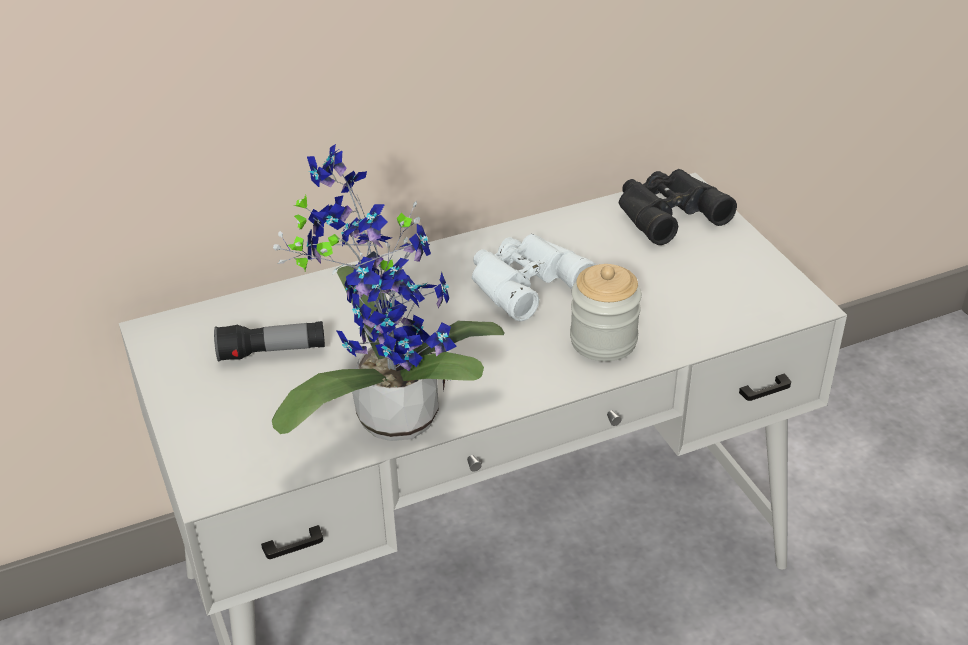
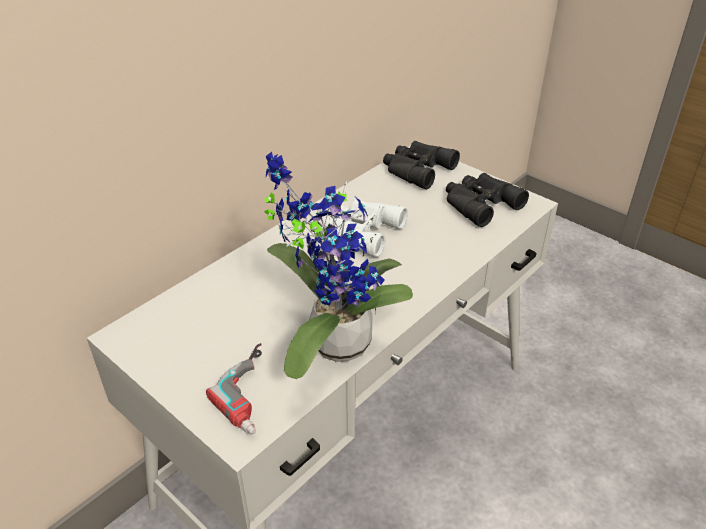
camera: 25 degrees left, 0 degrees up
(259, 443) = (255, 392): none -> power drill
(272, 352) = (221, 325): flashlight -> none
(603, 341) = (436, 255): jar -> none
(722, 284) = (478, 203): none -> black binoculars

